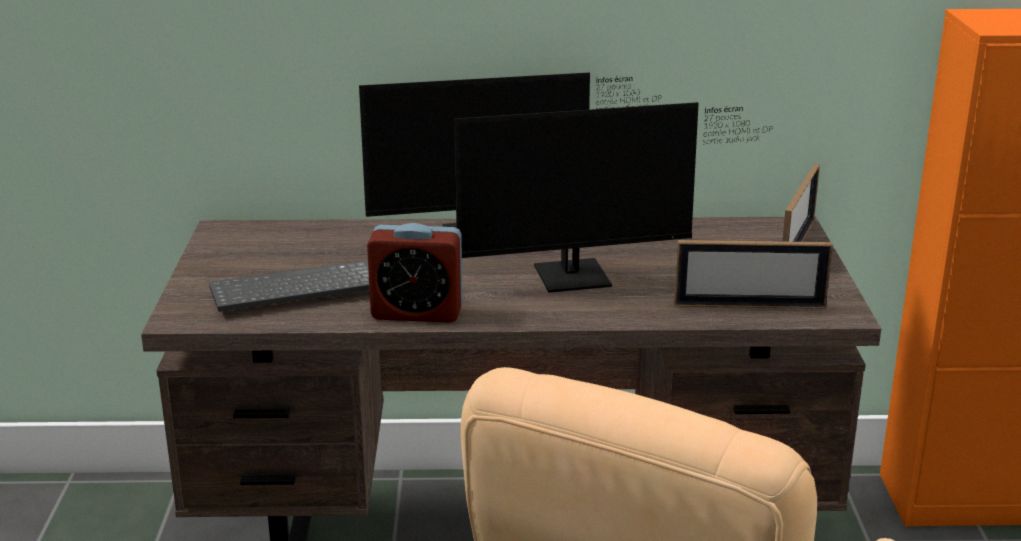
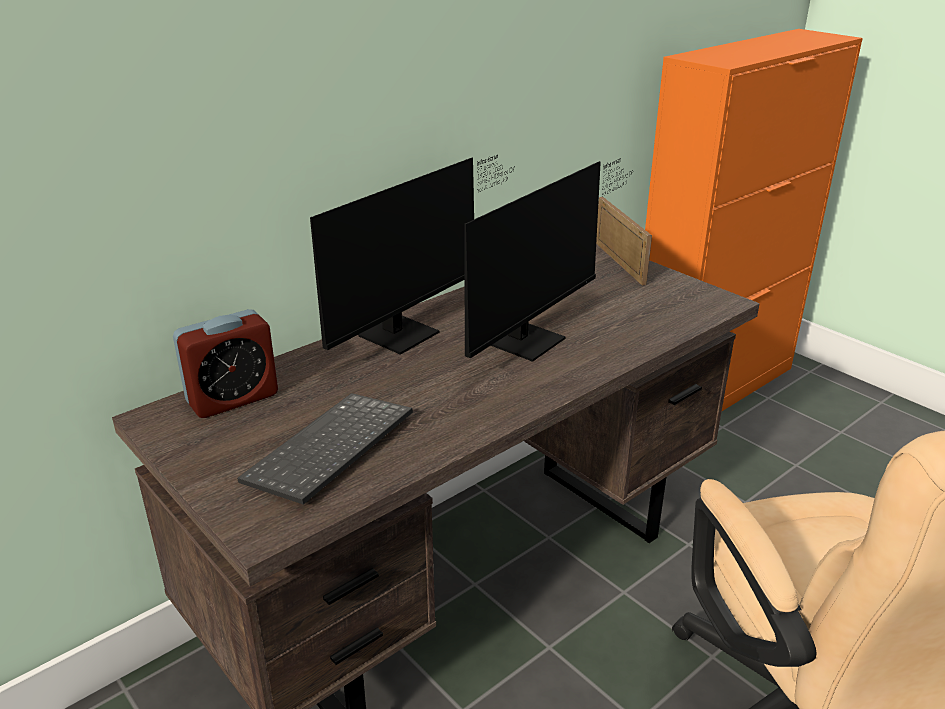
camera: 40 degrees left, 5 degrees up
(417, 313) = (468, 422): alarm clock -> alarm clock (233, 399)
(749, 306) = (669, 317): picture frame -> none

